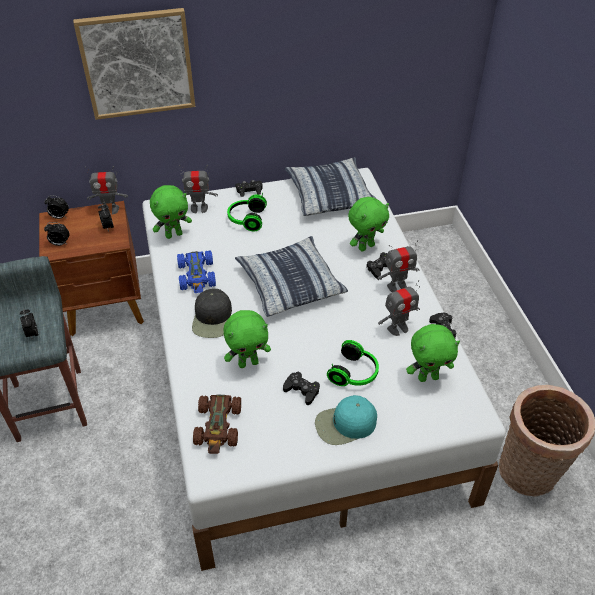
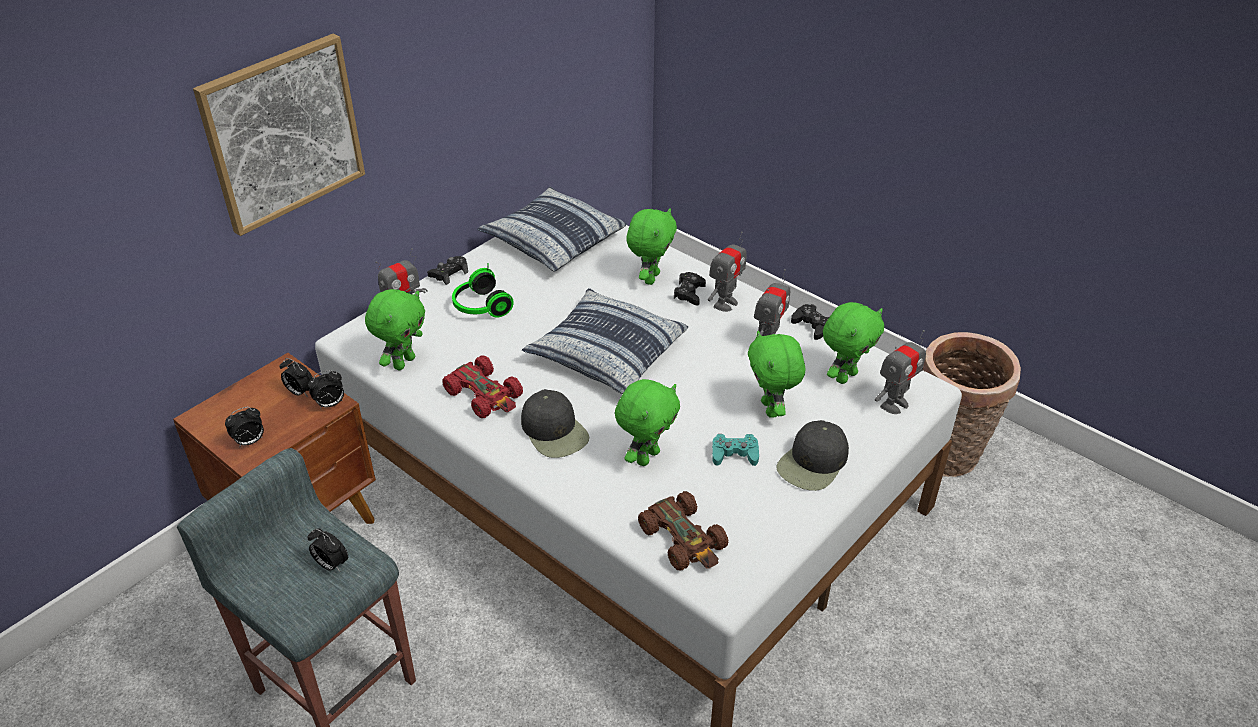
camera: 35 degrees left, 5 degrees down
(59, 217) = (212, 410): alarm clock -> alarm clock (330, 404)
(110, 209) = (280, 370): toy robot -> toy robot (894, 404)
(197, 276) = (484, 394): blue toy car -> red toy car
(302, 390) = (734, 454): black game controller -> turquoise game controller
(345, 424) = (813, 463): turquoise cap -> black cap
(355, 373) = (771, 409): headphones -> green plush toy

